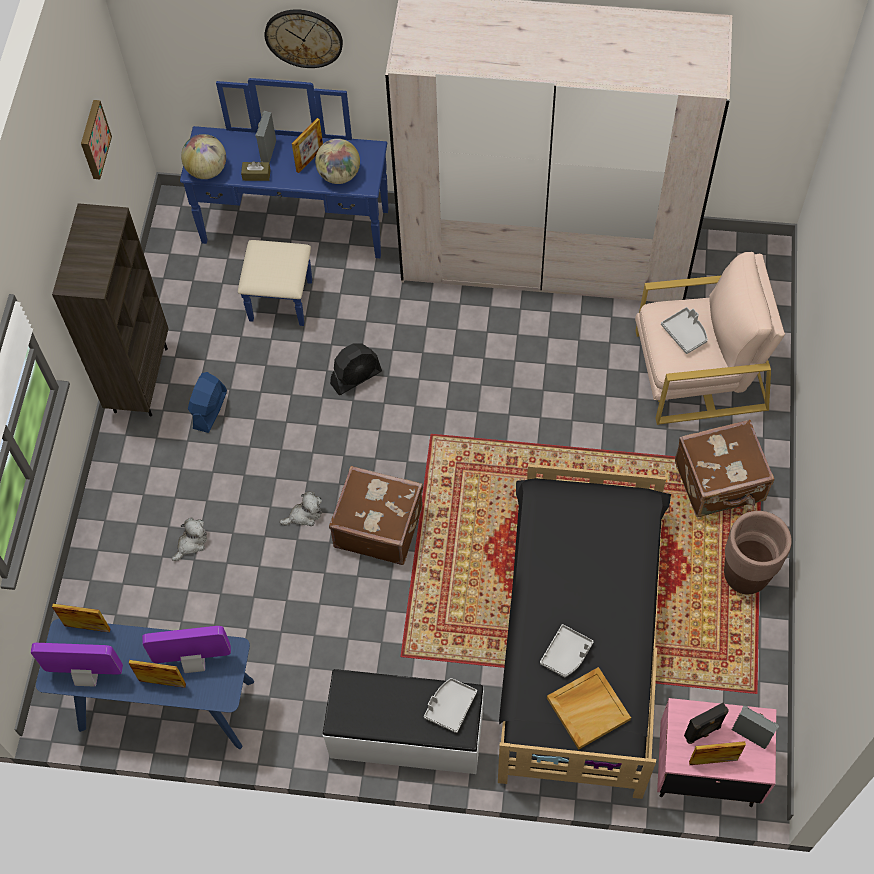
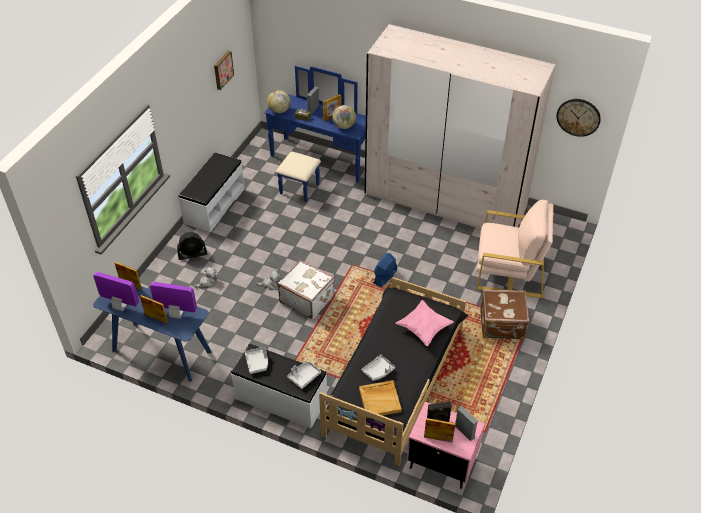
camera: 15 degrees right, 15 degrees down
(140, 379) = (214, 205): brown bookcase -> white bench
(210, 410) = (243, 227): blue fan -> blue fan (385, 277)
(304, 37) = (340, 46): wall clock -> wall clock (578, 117)
(356, 377) = (323, 230): black fan -> black fan (192, 254)
(378, 525) = (307, 298): brown suitcase -> white suitcase
(612, 549) = (424, 328): none -> pink pillow
(685, 333) = (502, 239): grey tray -> grey tray (257, 362)
(745, 576) = (500, 373): brown planter -> none

